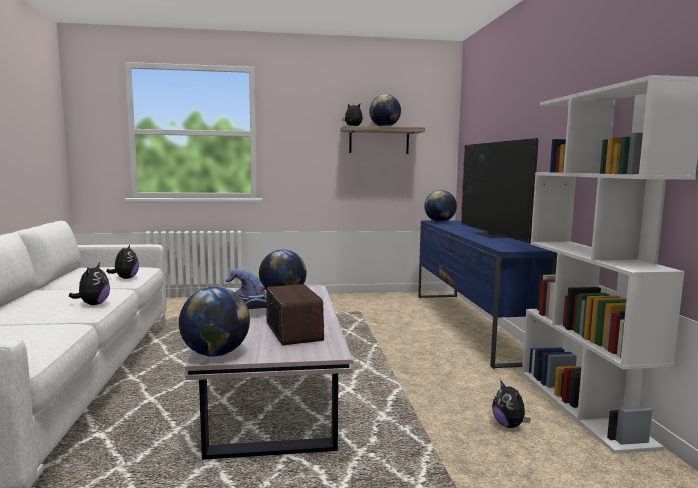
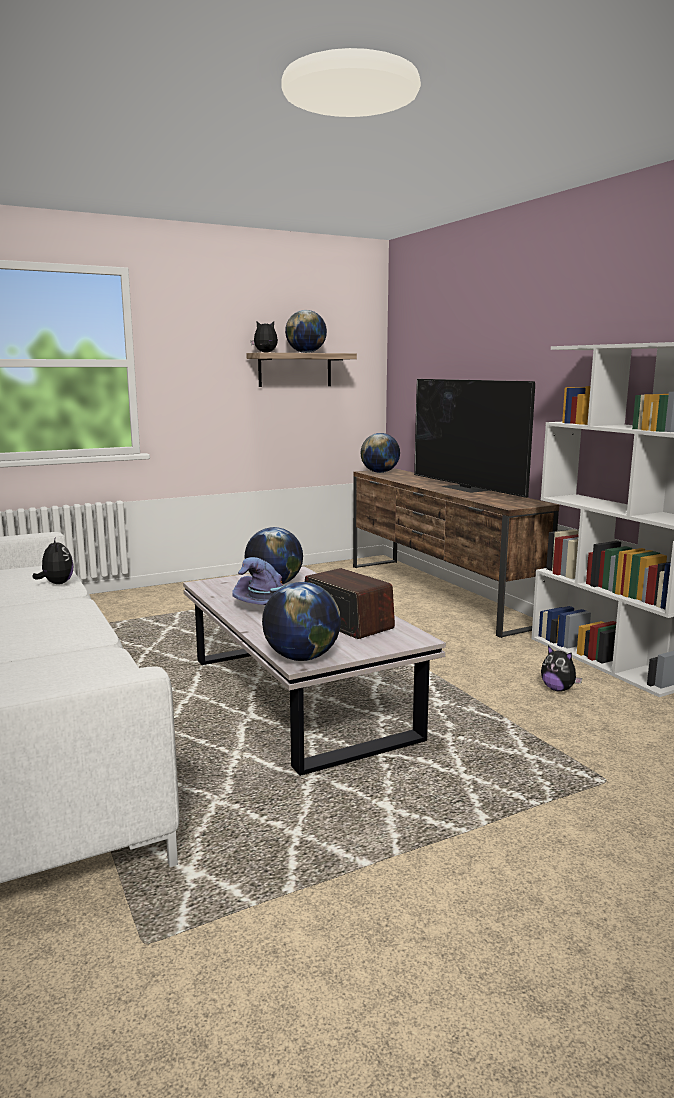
camera: 20 degrees left, 5 degrees up
(93, 304) = (82, 622): plush toy -> none
(470, 324) = (438, 593): blue tv stand -> brown tv stand

